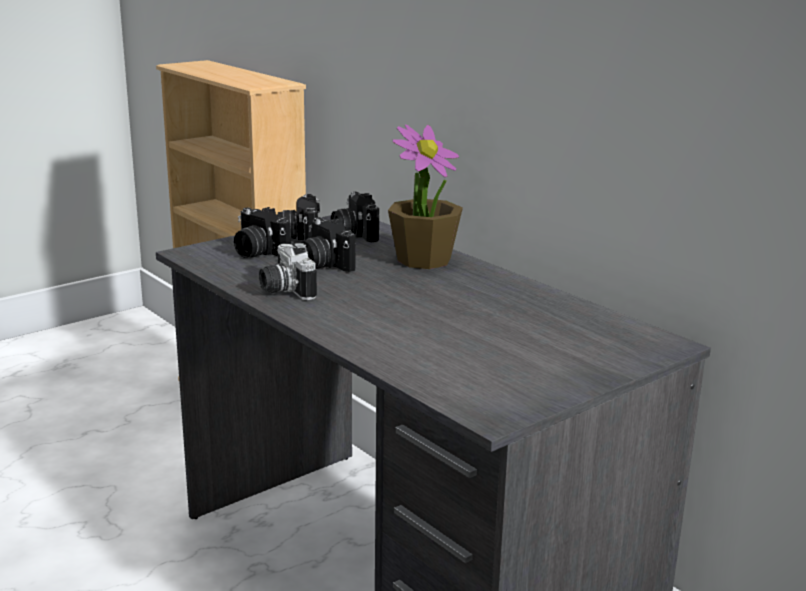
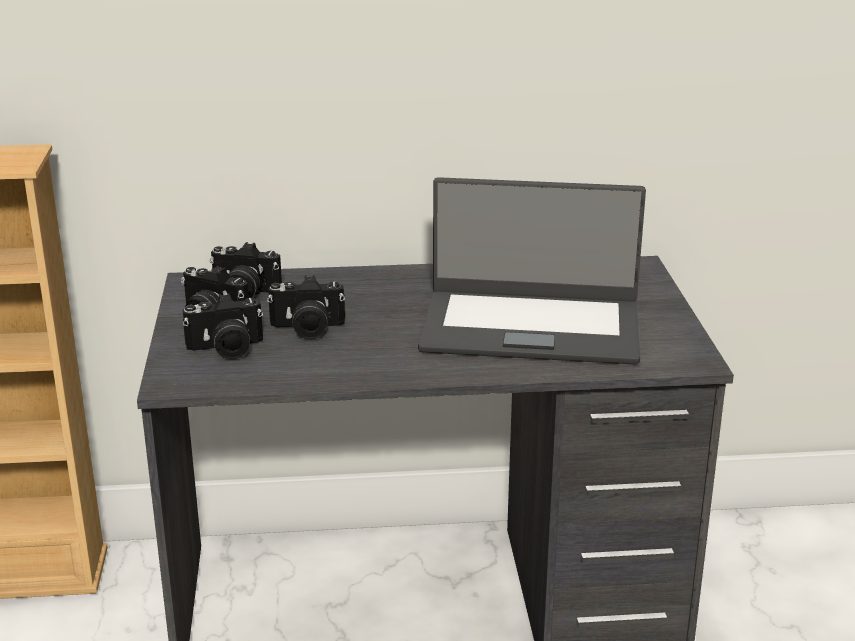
camera: 55 degrees left, 5 degrees up
(283, 290) = (350, 365): camera -> none
(424, 260) = (358, 285): potted plant -> none
(448, 331) = (531, 327): none -> laptop

